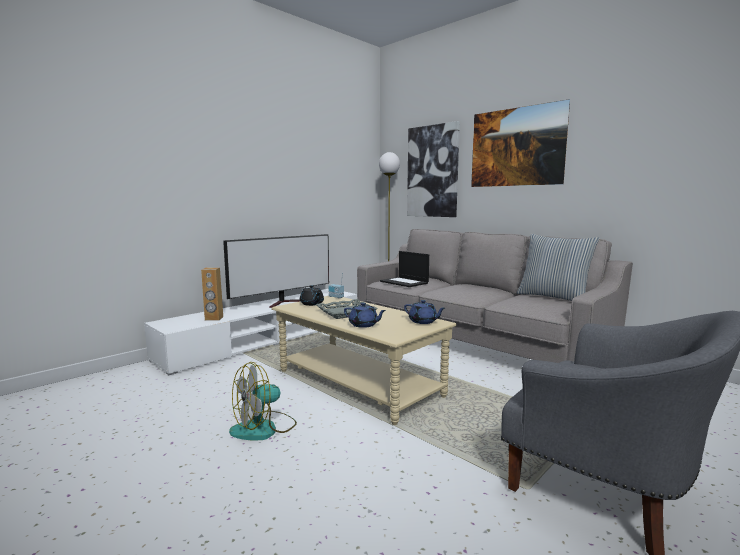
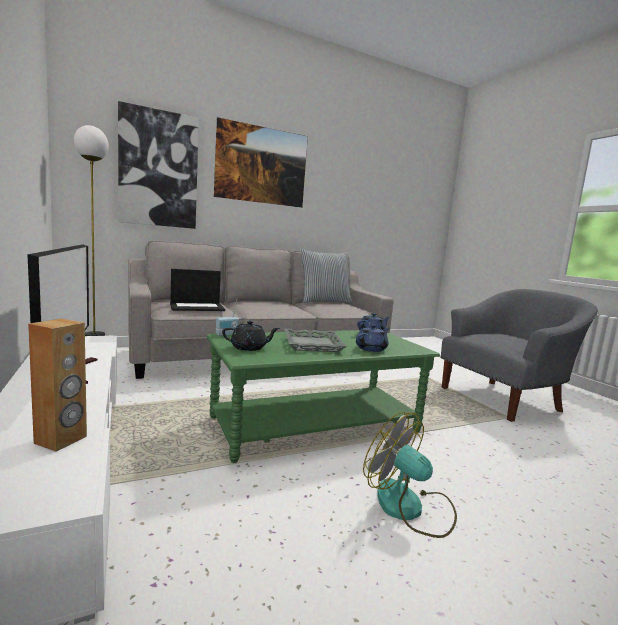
camera: 70 degrees left, 0 degrees up
(264, 428) = (409, 508): fan -> fan turned 150 degrees clockwise
(358, 383) = (316, 425): beige coffee table -> green coffee table

